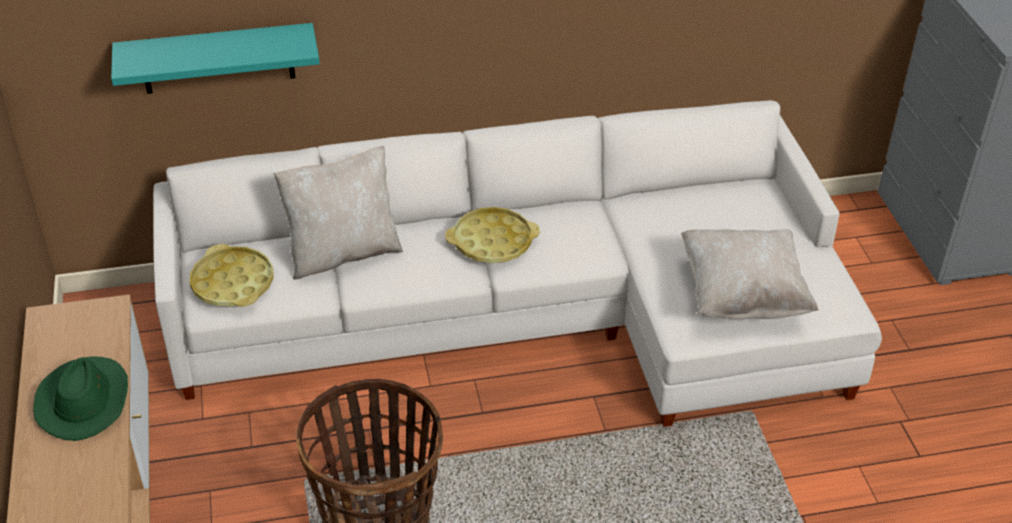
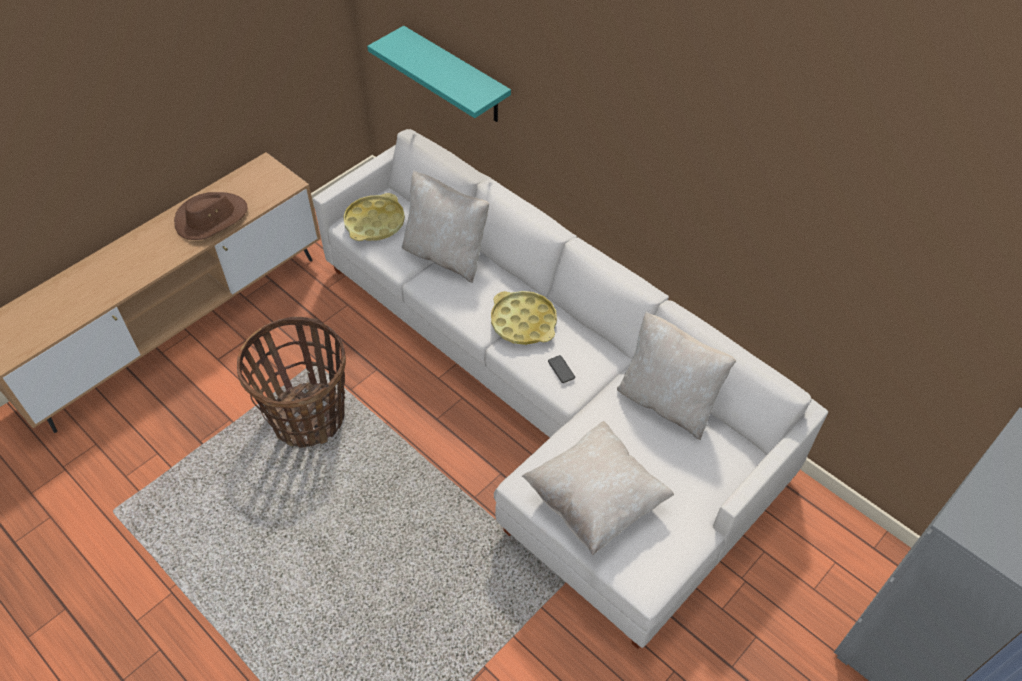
camera: 55 degrees right, 10 degrees up
(83, 400) = (211, 218): green hat -> brown hat
(576, 245) = (561, 369): none -> phone
(673, 201) = (667, 402): none -> beige pillow

